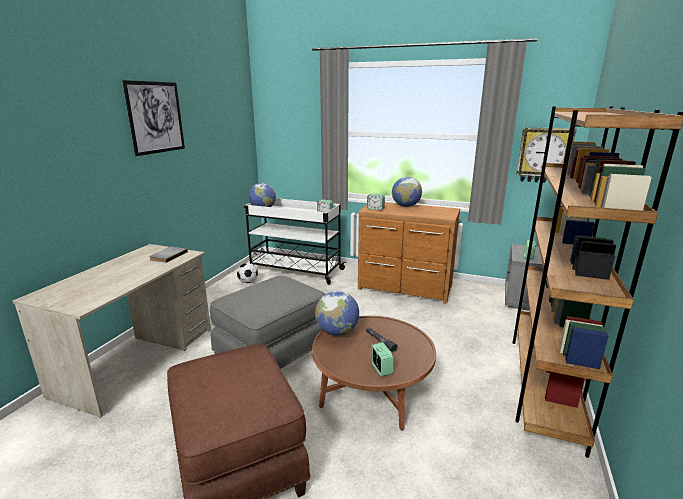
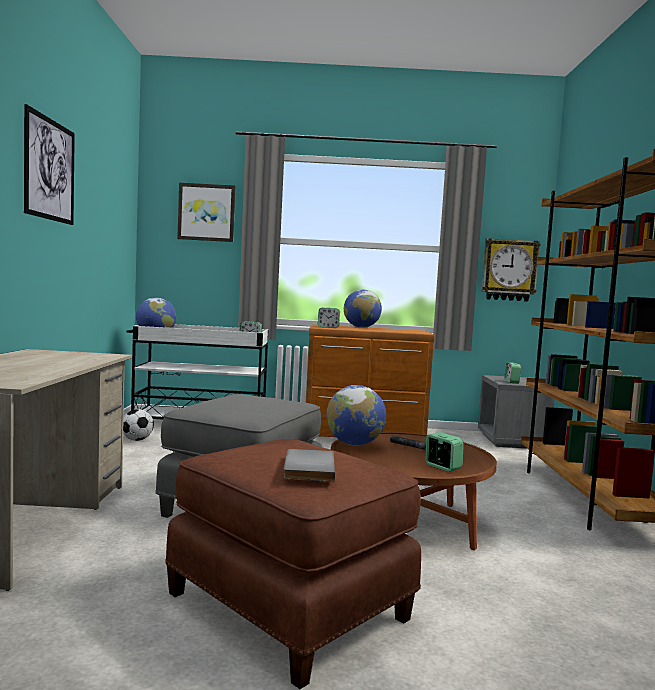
camera: 20 degrees left, 15 degrees down
(168, 255) = (78, 355): grey book -> grey book (306, 468)
(298, 113) = (206, 212): none -> picture

